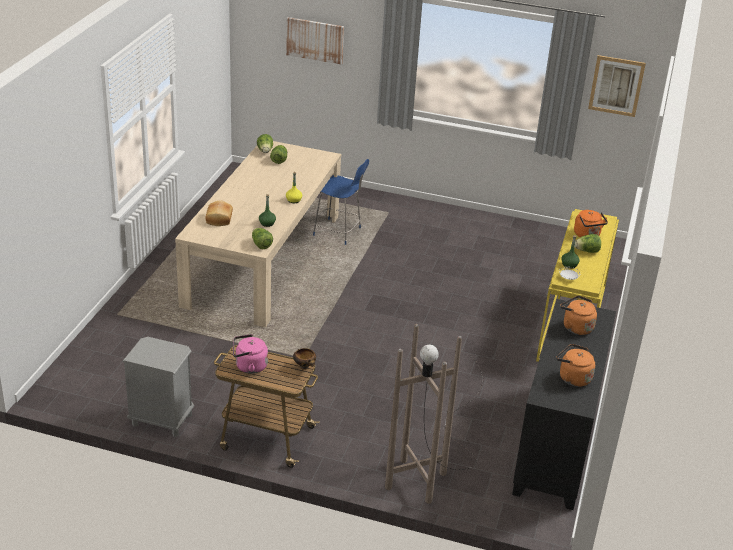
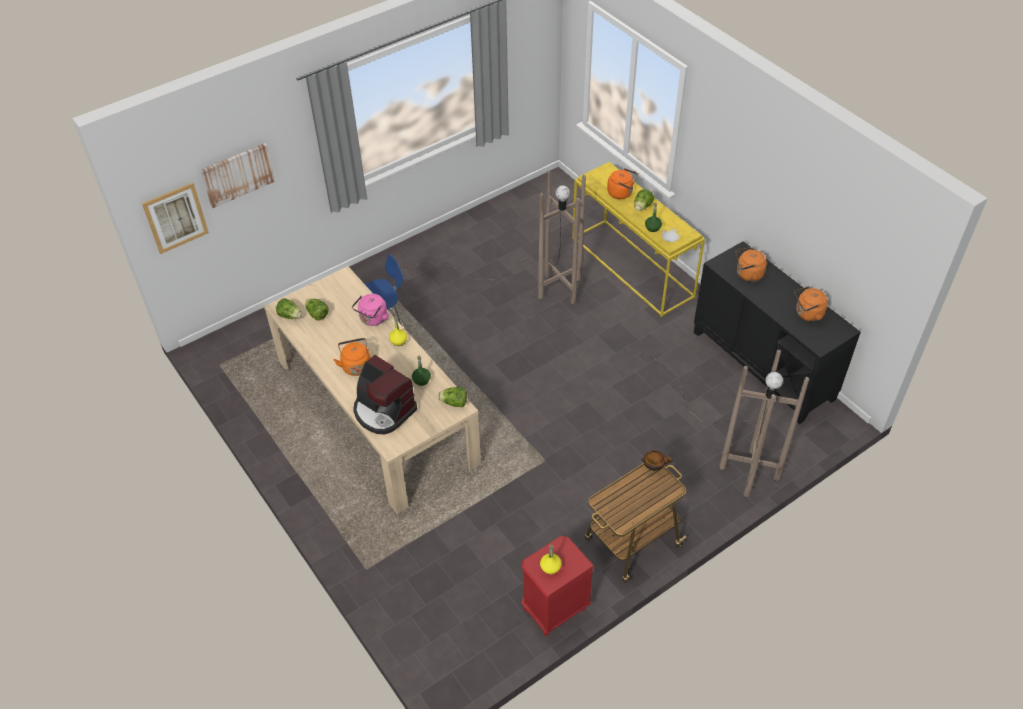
camera: 50 degrees left, 15 degrees up
(151, 351) = (550, 567): none -> yellow bottle
(161, 420) = (554, 609): grey nightstand -> red nightstand
(220, 219) = (383, 411): bread -> coffee machine
(249, 366) = (626, 505): pink kettle -> pink kettle (372, 319)
(250, 192) = (356, 365): none -> orange kettle
(478, 272) = (521, 279): none -> brown floor lamp
(616, 86) = (524, 49): picture -> picture (176, 218)

